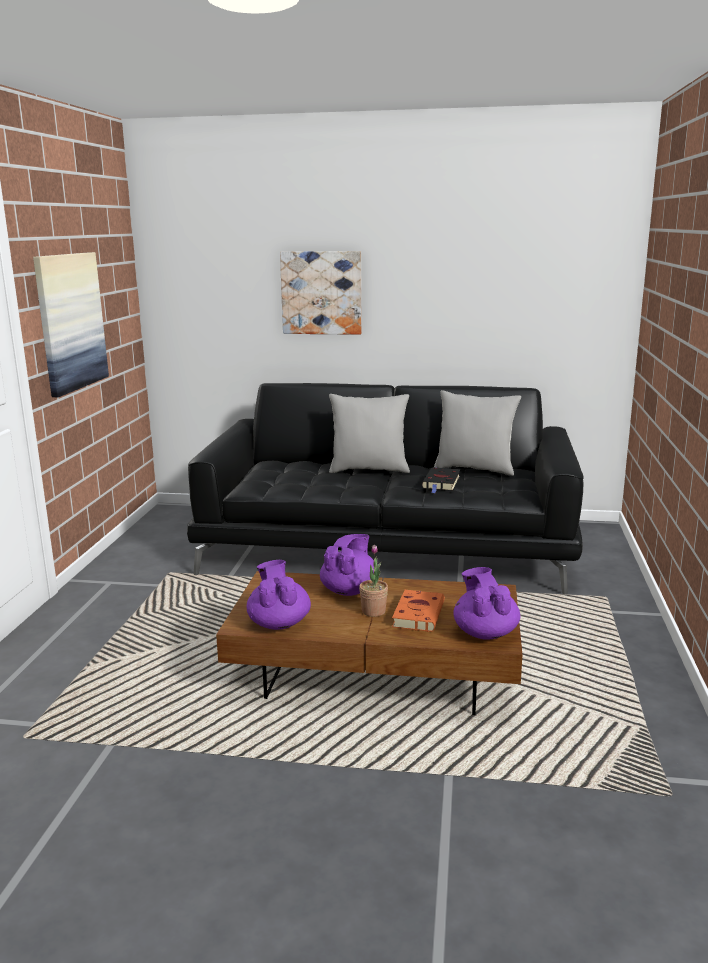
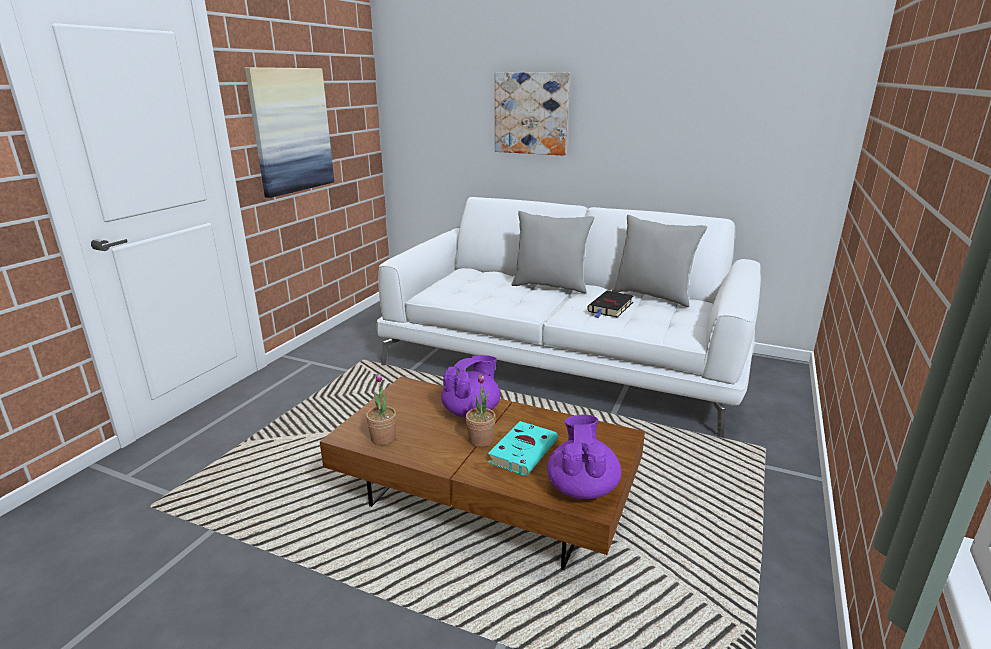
camera: 15 degrees right, 5 degrees up
(279, 623) = (383, 438): purple teapot -> potted plant
(389, 546) = (565, 359): black sofa -> white sofa
(418, 614) = (524, 451): orange book -> turquoise book

